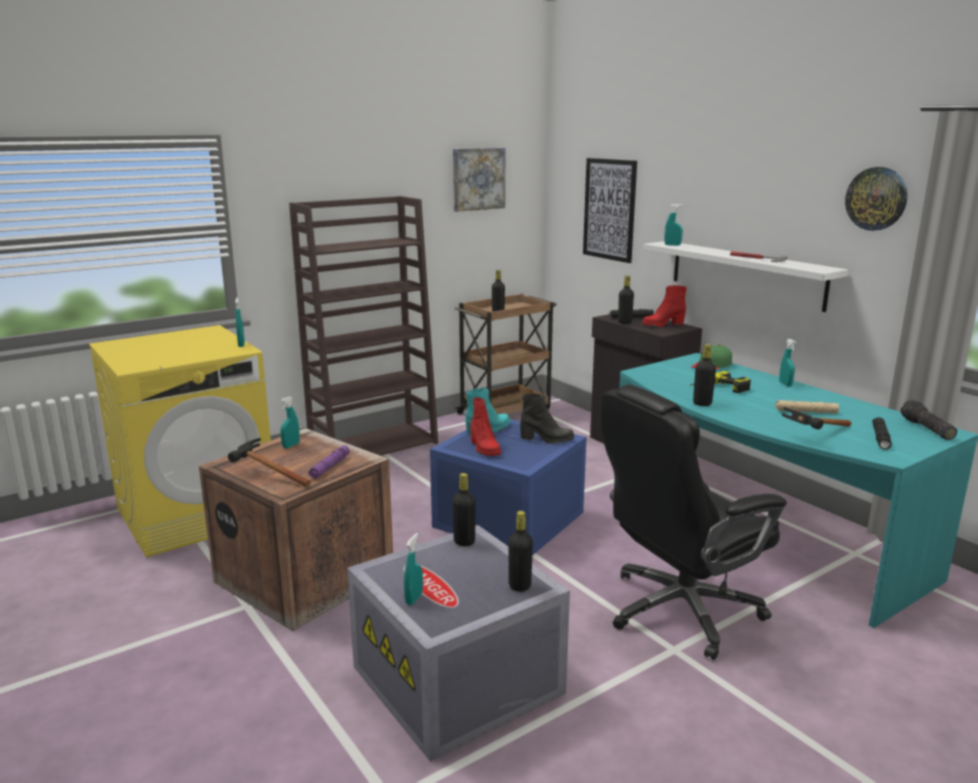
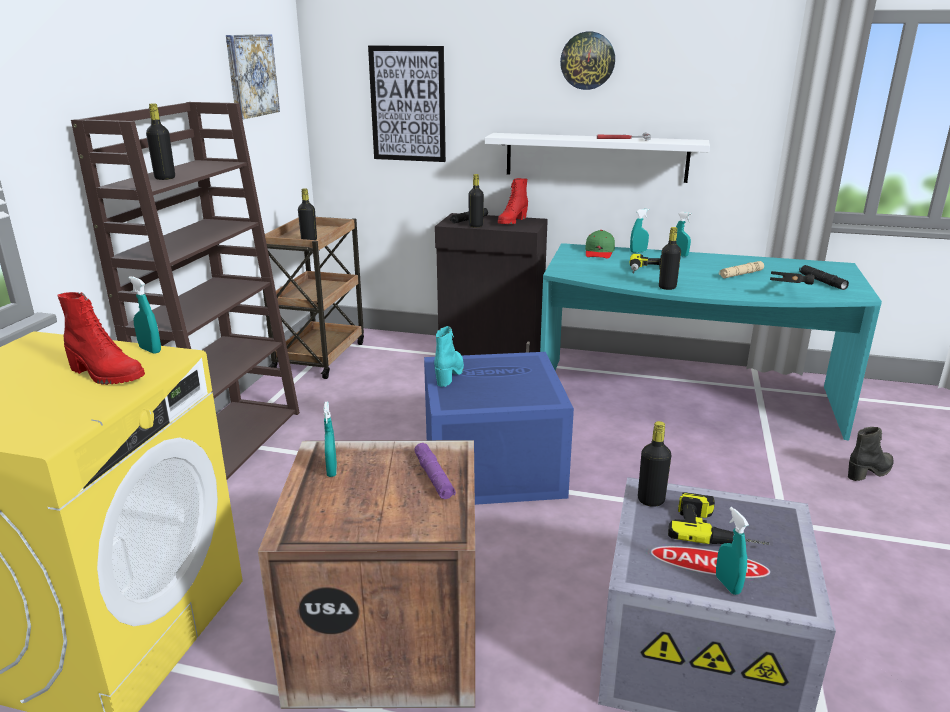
camera: 40 degrees left, 5 degrees up
(265, 476) = (382, 524): hammer -> none
(471, 573) = (716, 529): none -> power drill
(484, 449) = (483, 395): red boot -> red boot (106, 375)
(520, 585) = (771, 520): black bottle -> black bottle (165, 178)
(546, 439) = (519, 366): black boot -> black boot (870, 472)
(672, 245) = (515, 135): turquoise spray bottle -> turquoise spray bottle (638, 252)
(679, 610) = (737, 487): black office chair -> none
(876, 198) = (735, 71): wall clock -> wall clock (587, 60)
(925, 429) = (825, 267): flashlight -> none

